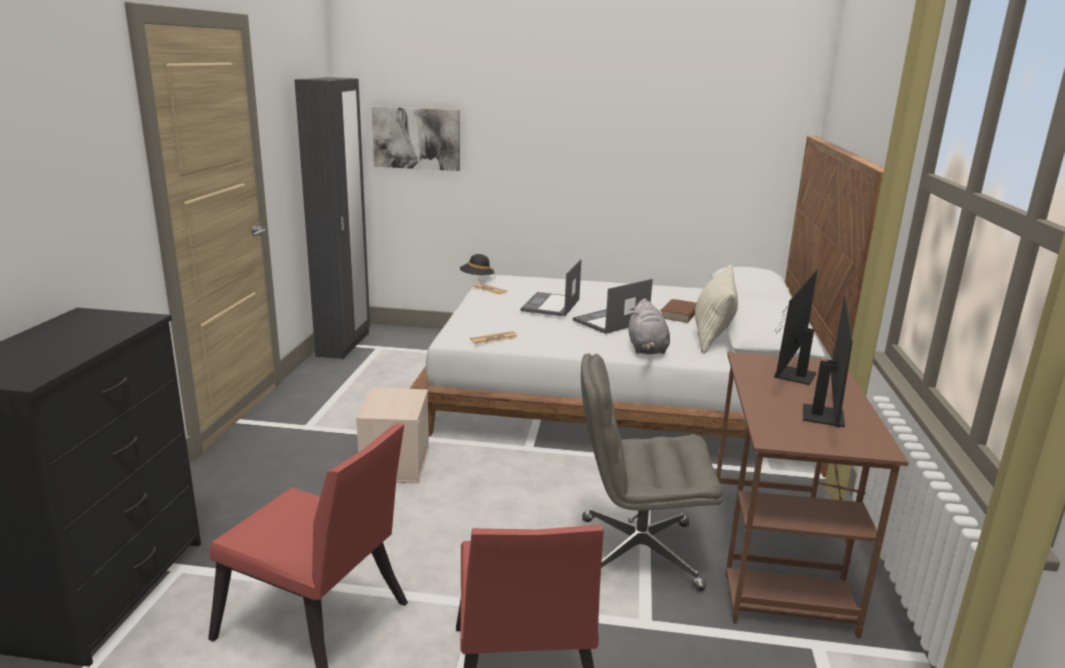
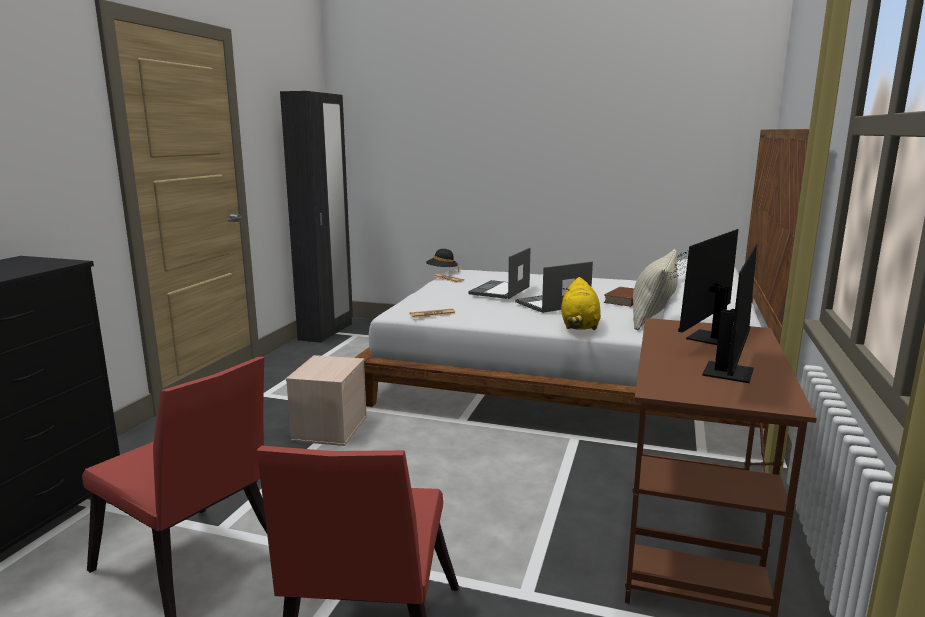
camera: 10 degrees right, 5 degrees down
(416, 138) = (395, 148): picture -> none
(637, 553) = (539, 523): grey office chair -> none
(647, 349) = (579, 326): grey plush toy -> yellow plush toy

